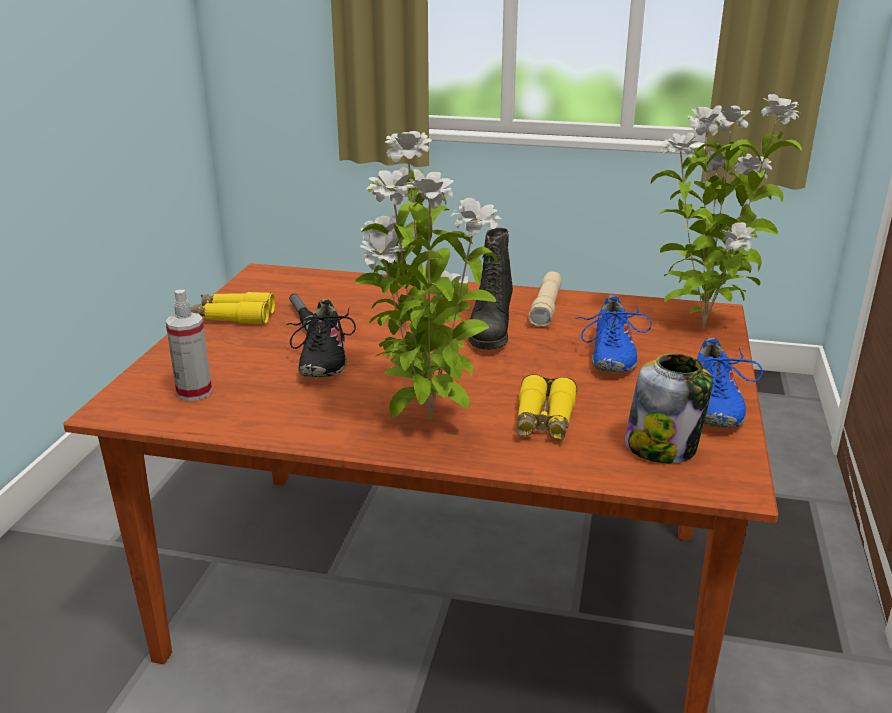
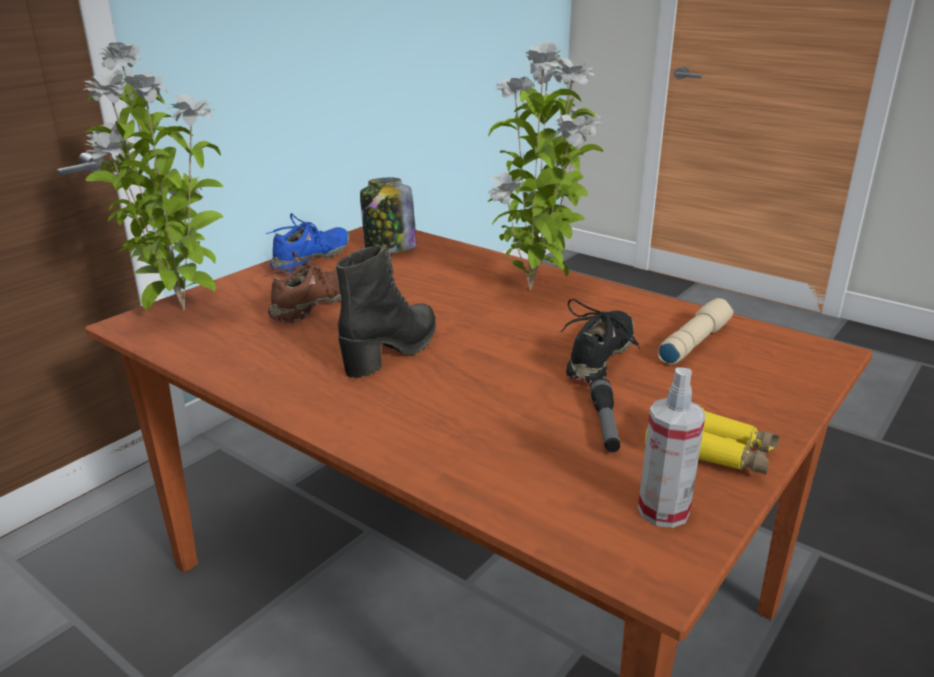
camera: 155 degrees left, 0 degrees up
(194, 392) = (744, 351): spray bottle -> spray bottle (663, 511)
(544, 420) = (444, 273): yellow binoculars -> none
(547, 308) = (288, 366): beige flashlight -> beige flashlight (693, 342)
(610, 355) = (316, 304): blue shoe -> brown shoe

